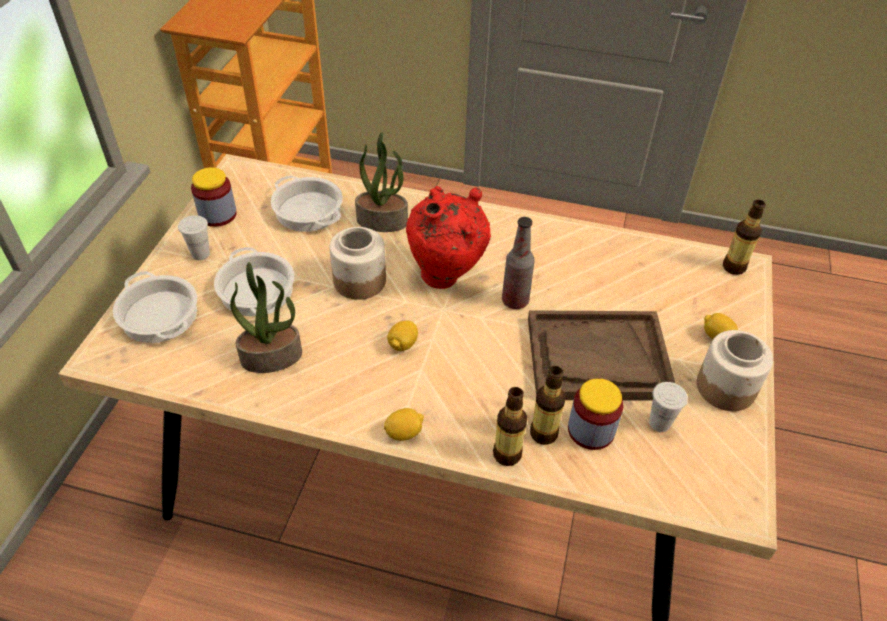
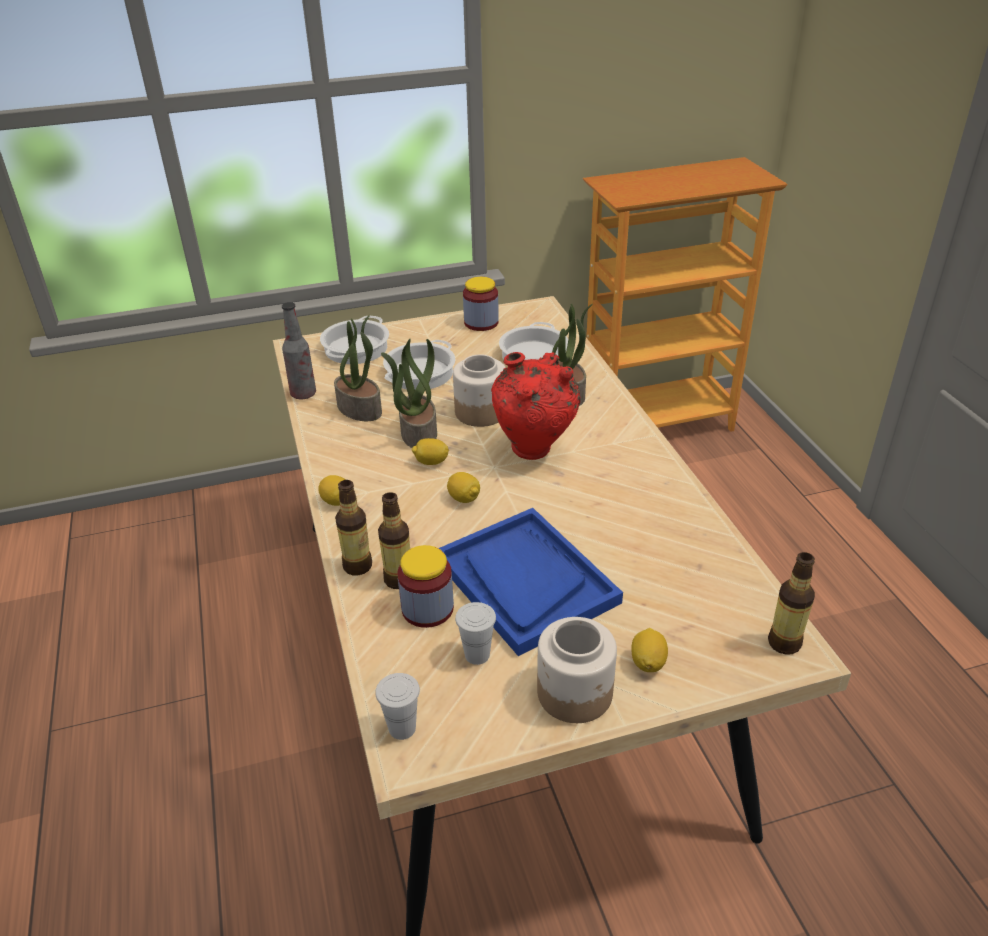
camera: 60 degrees right, 10 degrees down
(200, 254) = (432, 335): white cup -> white cup (402, 728)
(351, 334) = (418, 433): none -> potted plant
(470, 346) = (464, 498): none -> lemon
(515, 301) = (548, 502): bottle -> bottle (303, 394)
(597, 358) = (525, 581): brown tray -> blue tray

